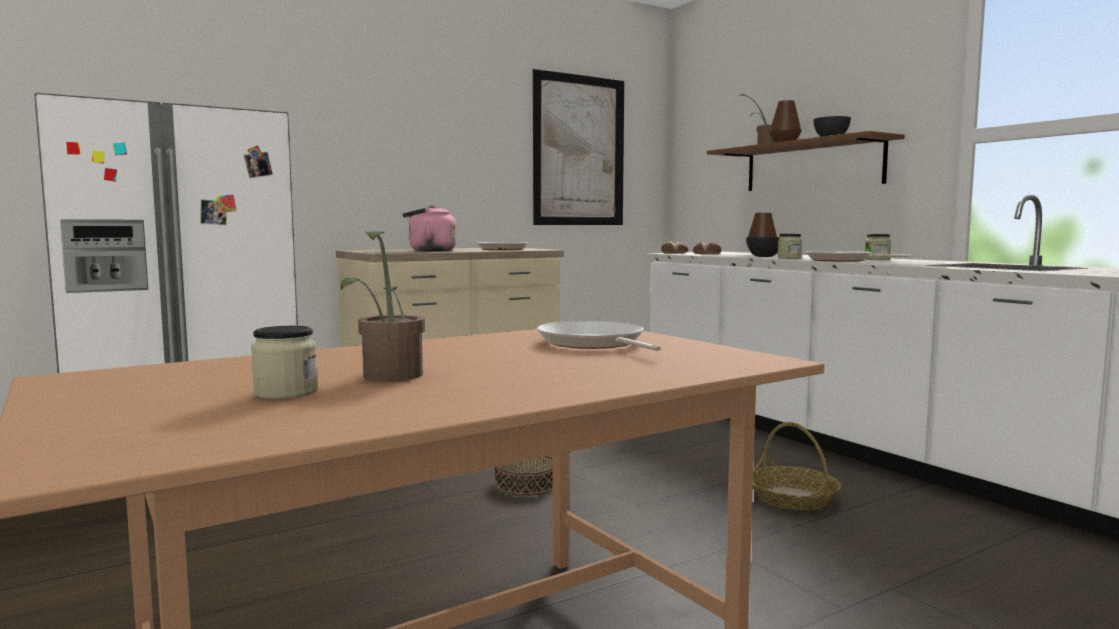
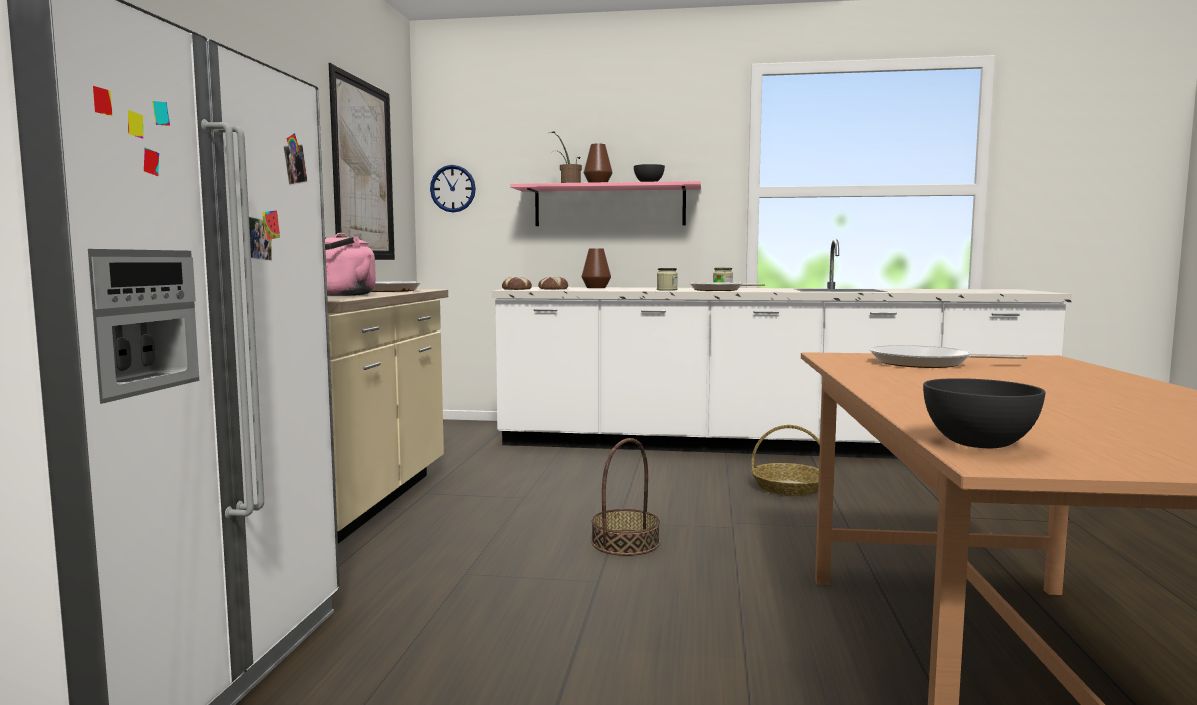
camera: 50 degrees left, 0 degrees up
(286, 392) = (1133, 420): jar -> none
(389, 377) = (1066, 400): potted plant -> none
(691, 158) = (453, 188): none -> wall clock
(764, 256) = (632, 289): grey bowl -> grey bowl (979, 444)
(812, 166) = (609, 206): brown shelf -> pink shelf

